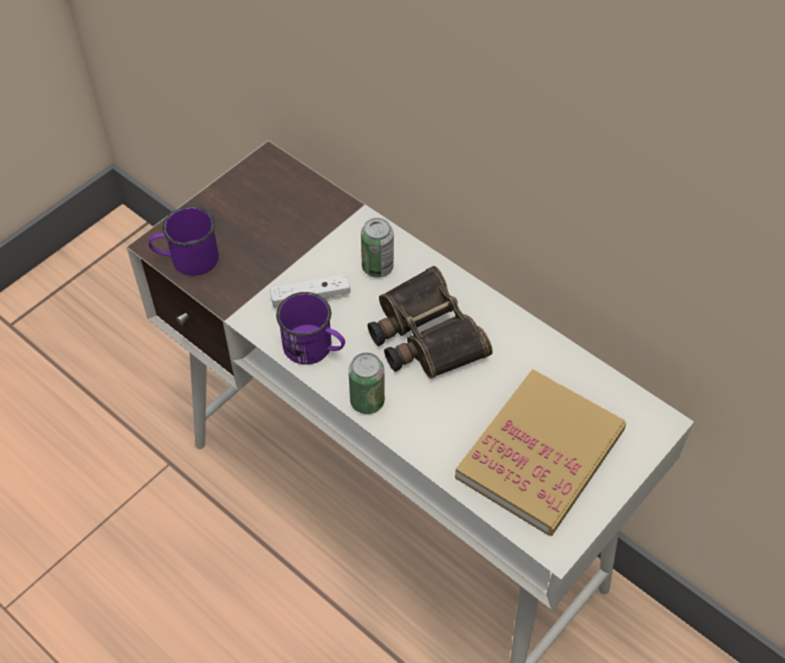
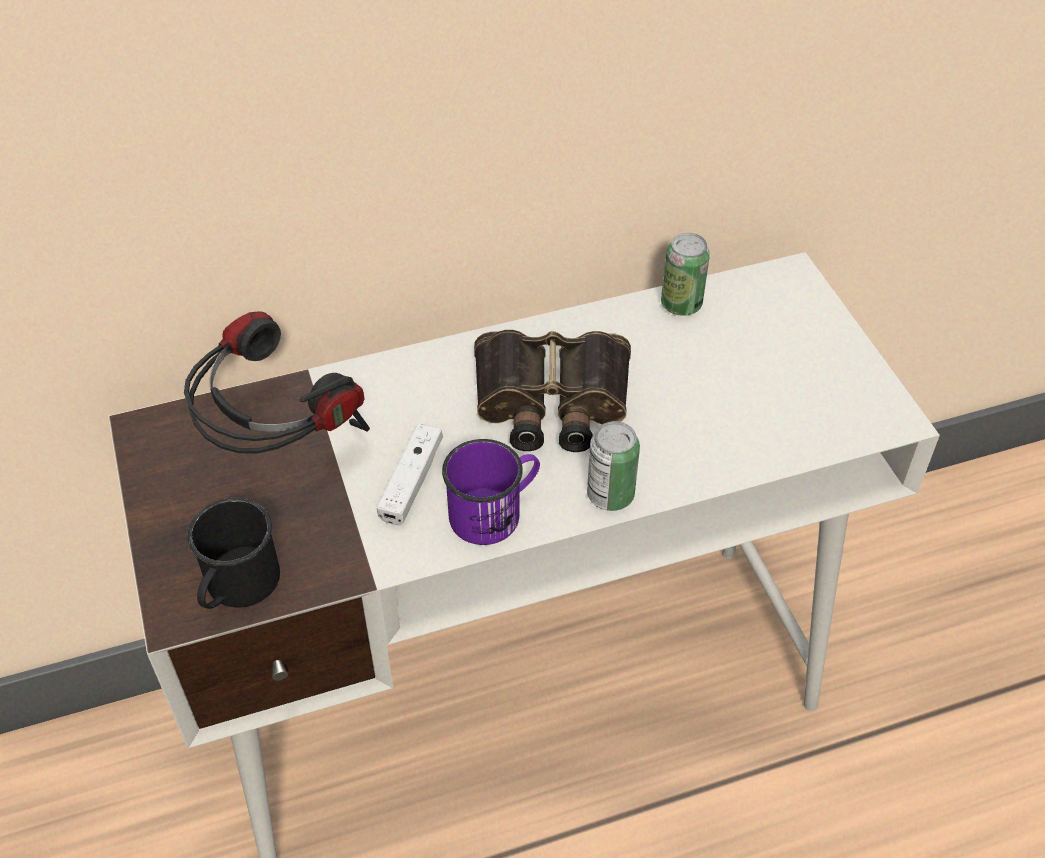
camera: 60 degrees left, 5 degrees down
(187, 259) = (237, 588): purple mug -> black mug
(296, 223) = (279, 446): none -> headphones
(377, 267) = (417, 399): can -> can (681, 304)
(540, 454) = (777, 379): book -> none

